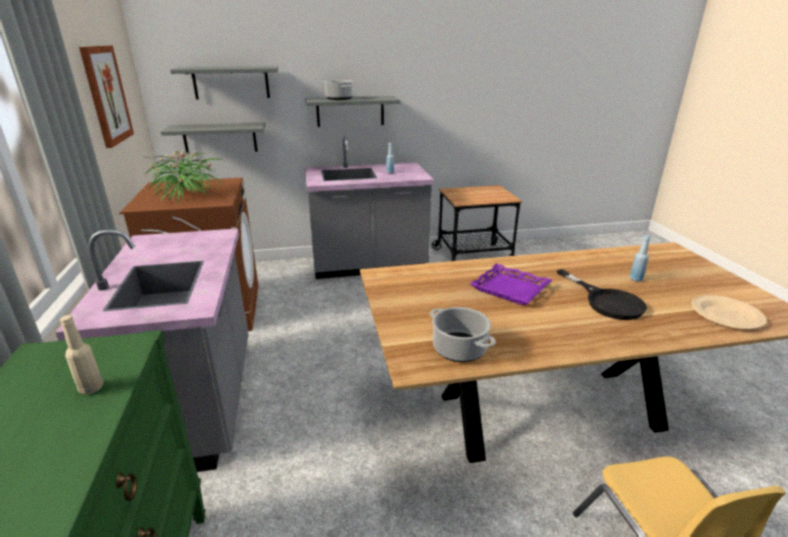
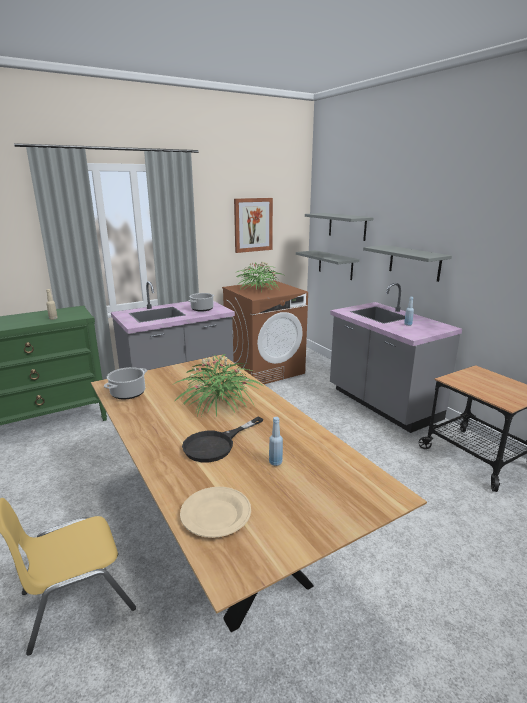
camera: 70 degrees right, 5 degrees down
(339, 99) = (395, 249): cooking pot -> cooking pot (202, 309)
(510, 289) = (218, 403): purple tray -> potted plant

